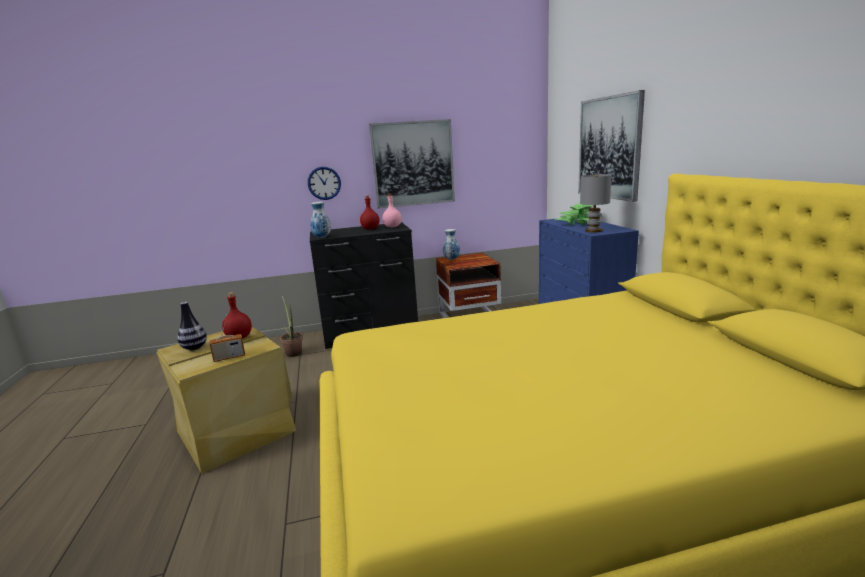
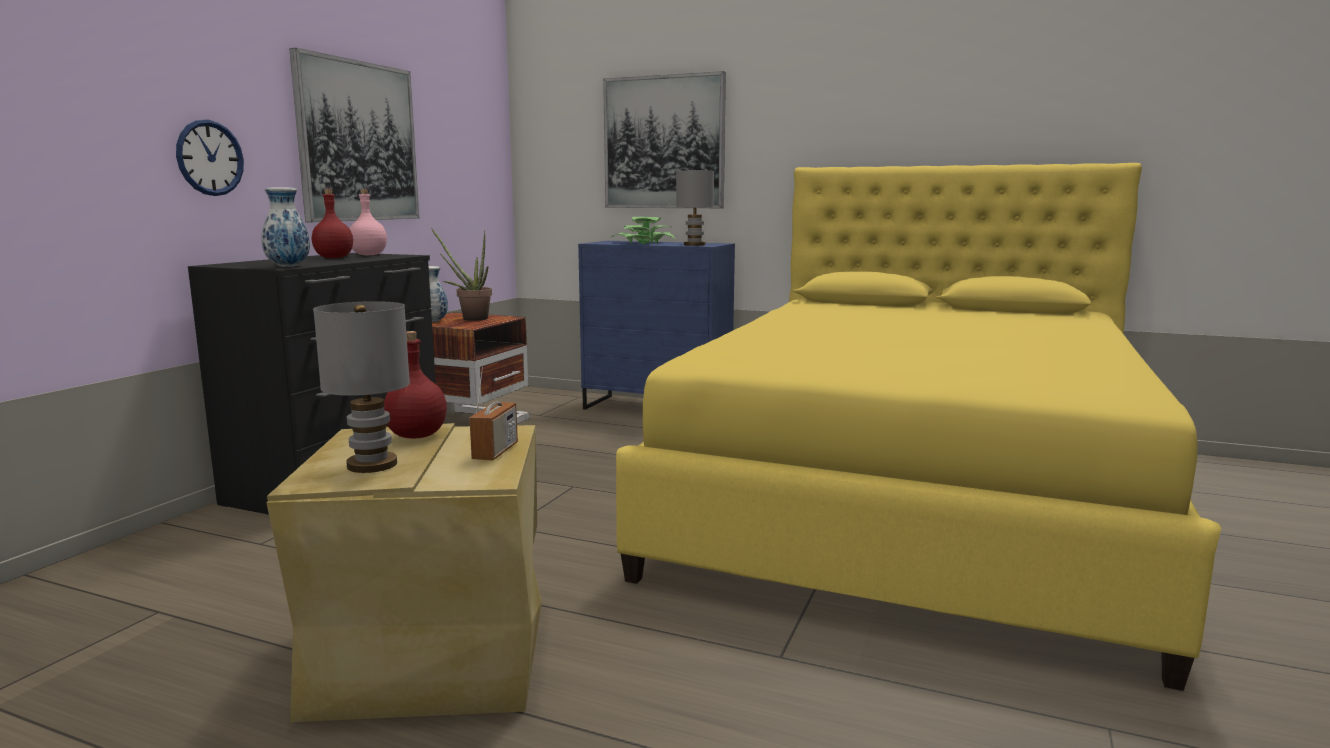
camera: 55 degrees left, 5 degrees down
(194, 348) = (372, 465): vase -> grey table lamp
(293, 352) = (232, 546): potted plant -> potted plant (470, 318)

